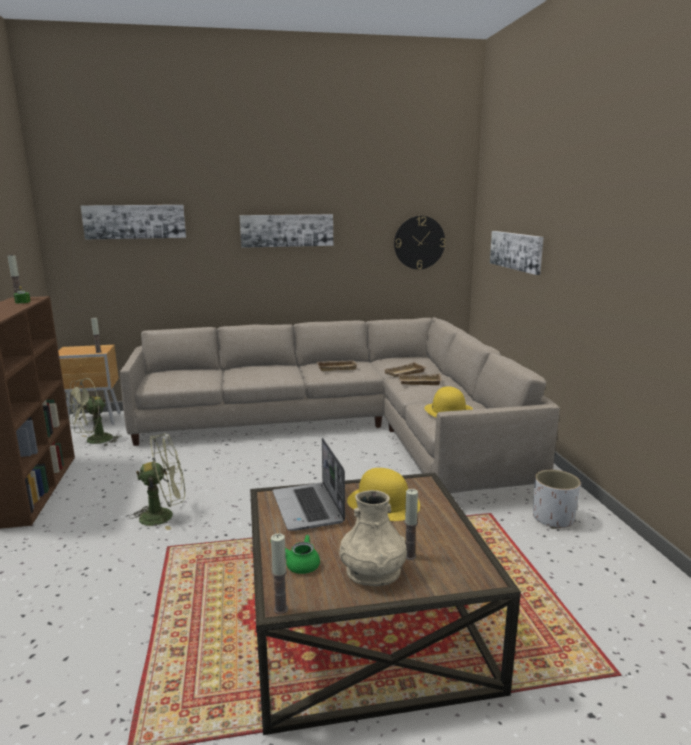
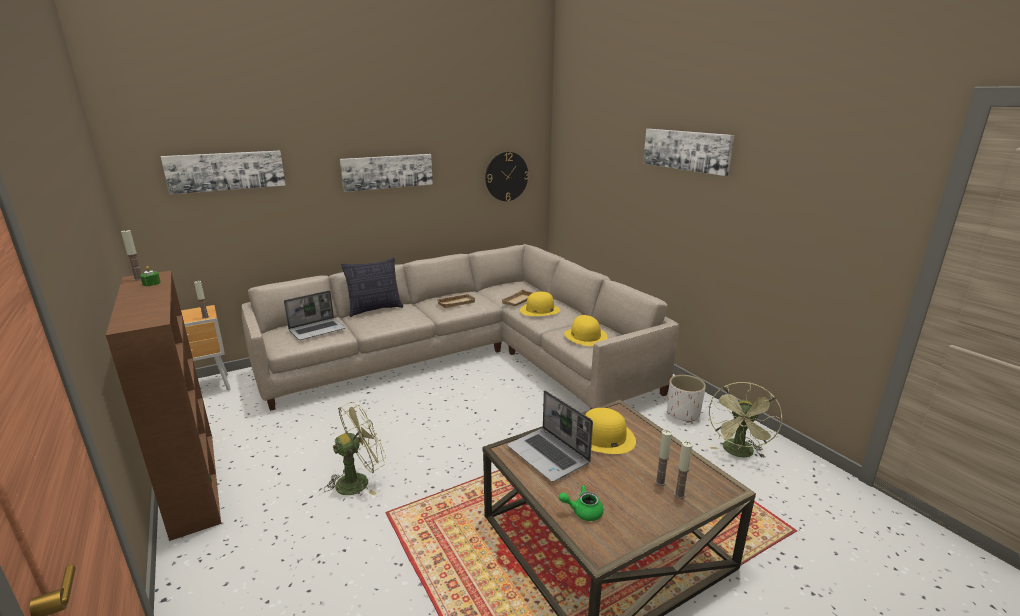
camera: 20 degrees left, 5 degrees up
(94, 441) = (221, 413): green fan -> green fan (738, 453)
(190, 376) = (317, 330): none -> laptop
(255, 366) = (375, 309): none -> pillow
(281, 609) = (604, 557): candle -> candle (679, 494)
(373, 572) = (645, 504): beige vase -> none
(419, 383) = (539, 310): beige tray -> yellow hat
(516, 251) = (604, 186): picture -> picture (686, 150)

